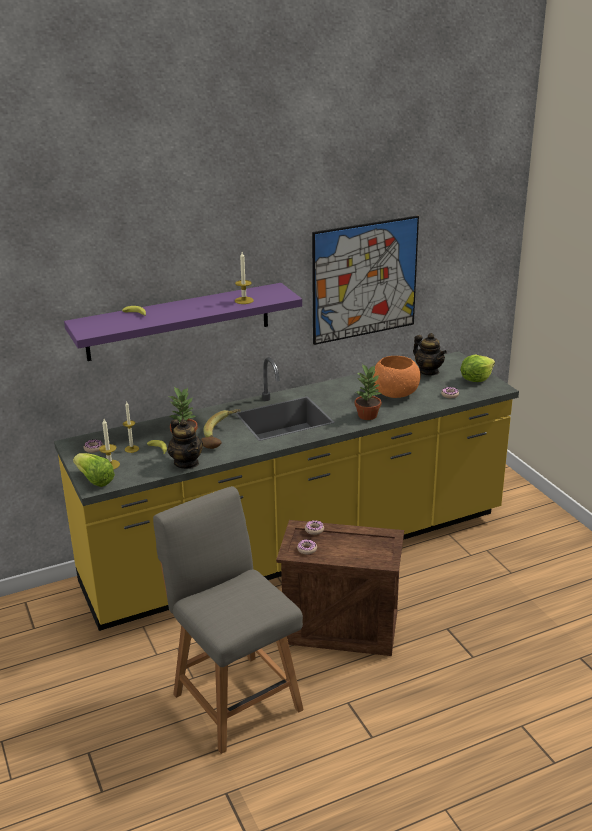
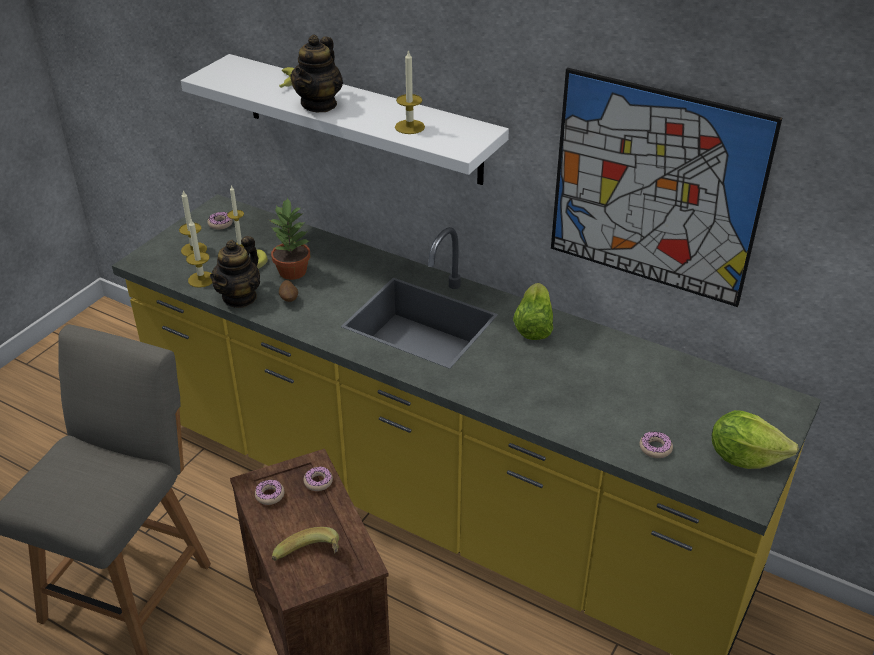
camera: 55 degrees right, 10 degrees up
(94, 480) = (154, 255): lettuce -> lettuce (533, 325)
(148, 470) = (201, 279): none -> candle
(178, 321) = (361, 119): purple shelf -> white shelf
(222, 431) = (337, 289): banana -> banana (310, 560)
(367, 415) = (500, 389): potted plant -> none
(394, 393) = (594, 389): orange bowl -> none
(428, 371) = (706, 395): teapot -> teapot (319, 104)

